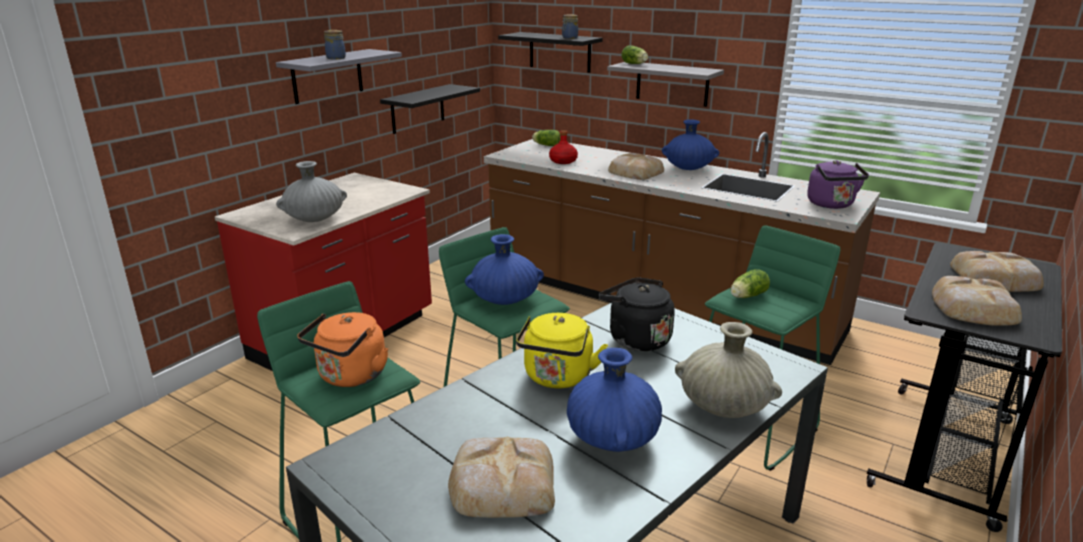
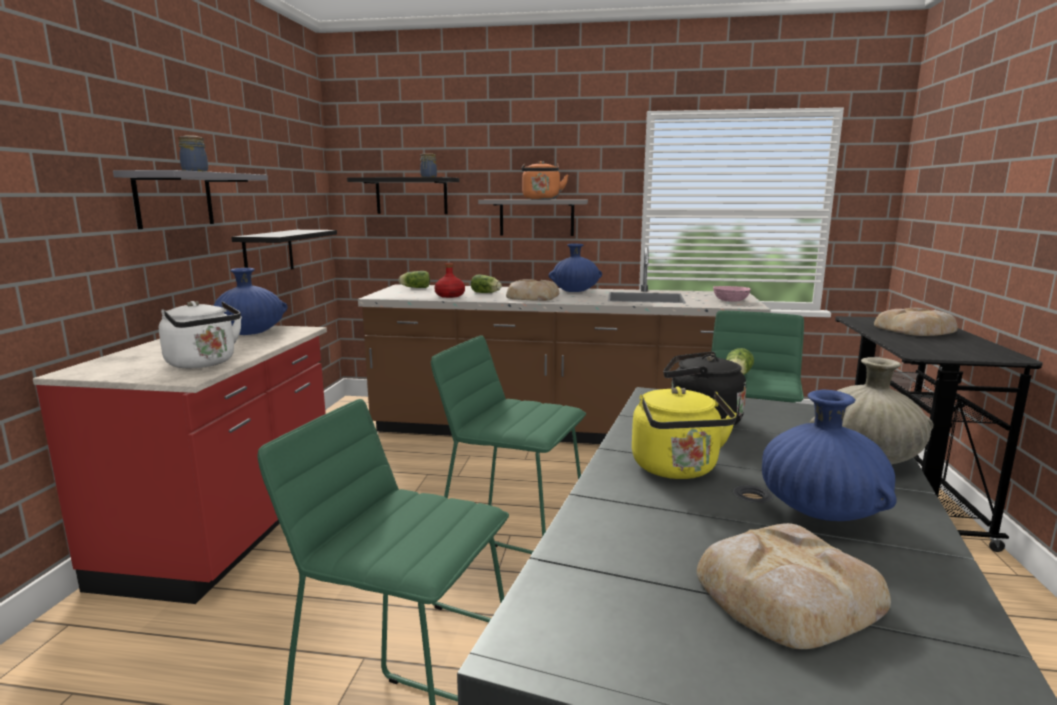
camera: 25 degrees left, 10 degrees down
(315, 219) = (204, 363): grey vase -> white kettle
(350, 377) = (415, 526): orange kettle -> orange kettle (541, 199)
(505, 300) = (514, 414): blue vase -> blue vase (251, 333)
(635, 64) = (501, 199): lettuce -> lettuce (486, 293)
(832, 205) = (730, 301): purple kettle -> pink bowl
(973, 308) = (939, 347): bread -> none

